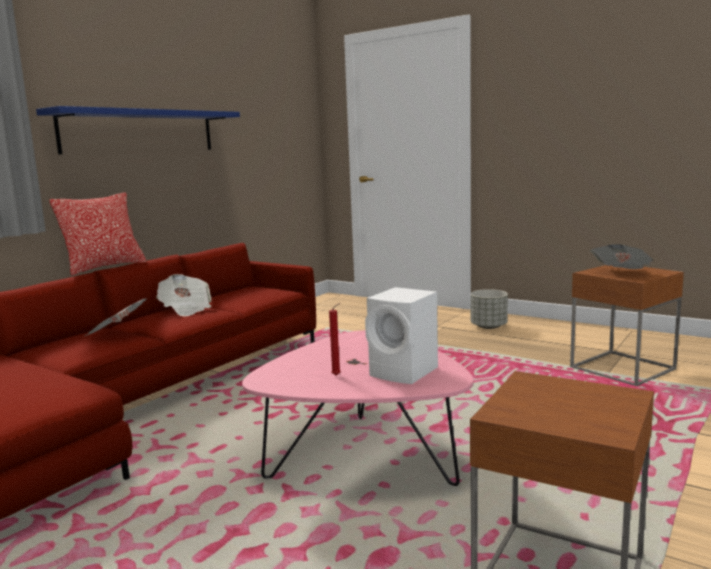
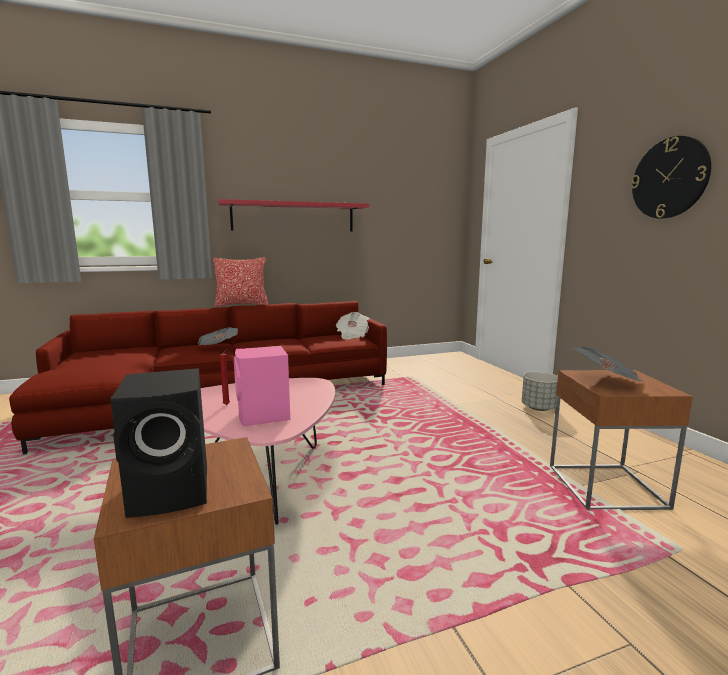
camera: 35 degrees right, 0 degrees up
(140, 131) = (293, 217): blue shelf -> red shelf
(186, 309) = (281, 341): newspaper -> newspaper (352, 335)
(405, 372) = (264, 417): white speaker -> pink speaker
(580, 91) = (669, 178): none -> wall clock
(587, 412) = (174, 490): none -> black speaker

